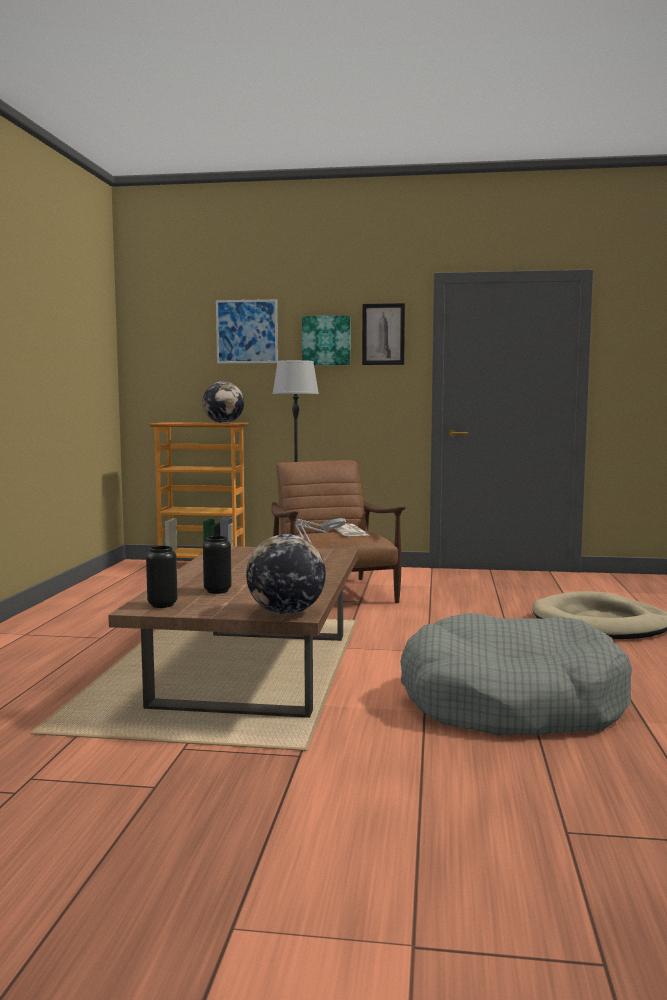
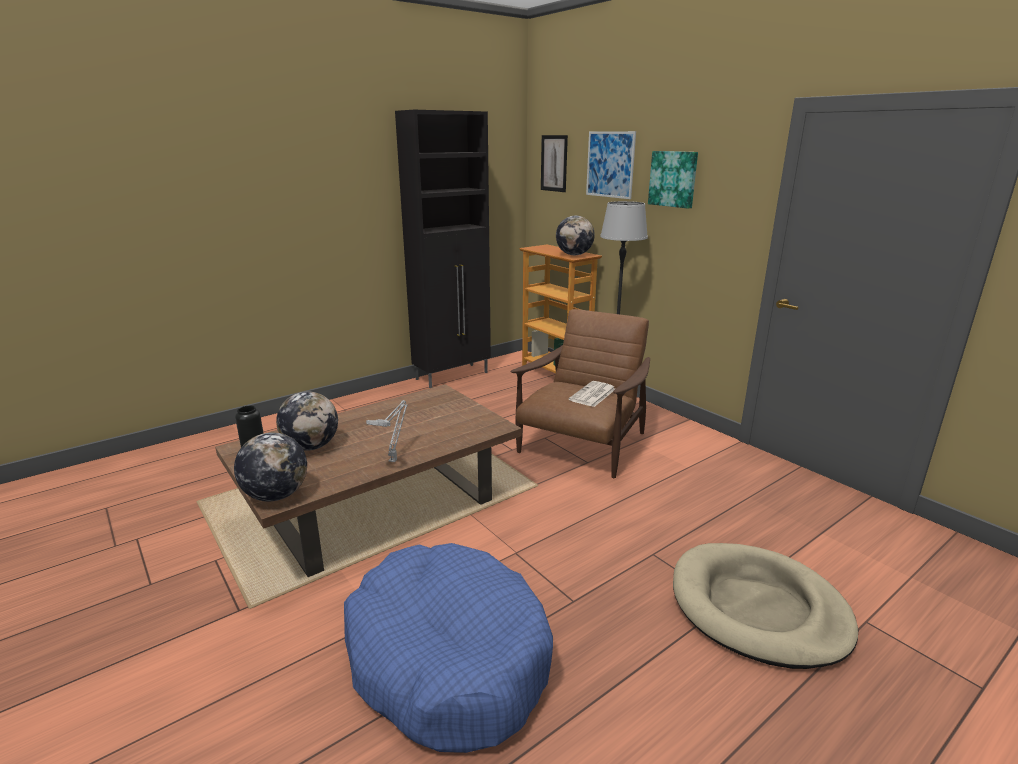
camera: 45 degrees right, 15 degrees up
(94, 587) = (453, 376): none -> black cabinet
(217, 591) = (311, 446): black vase -> globe
(383, 334) = (728, 175): picture -> picture (554, 163)
(511, 703) = (447, 658): grey dog bed -> blue dog bed

